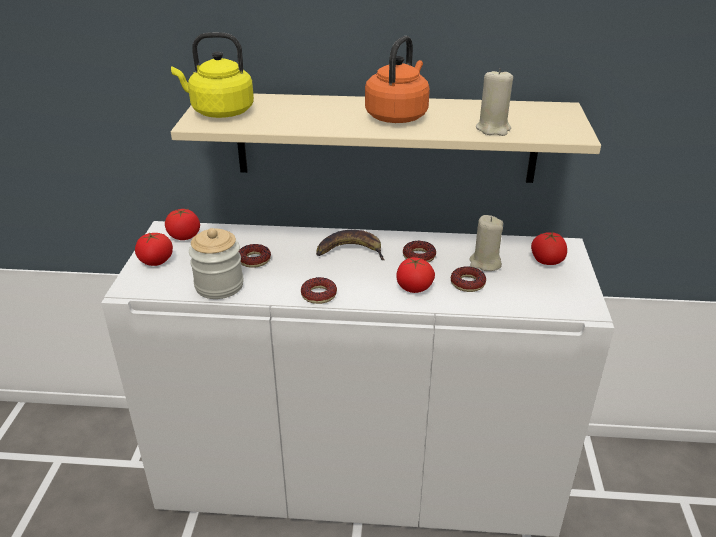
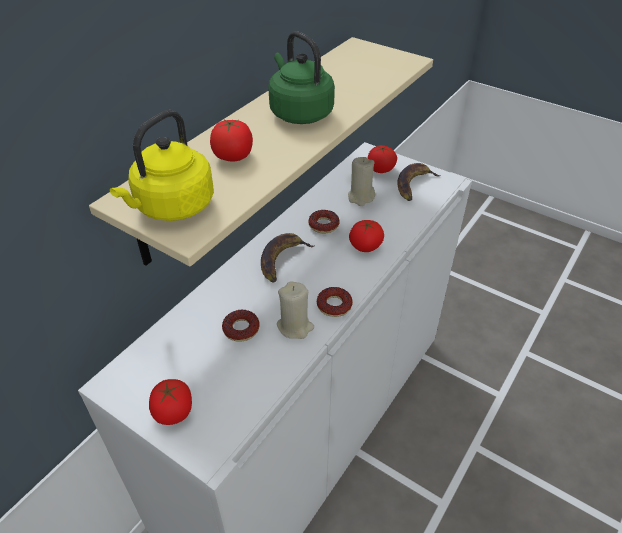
camera: 60 degrees left, 10 degrees up
(184, 236) = (143, 371): tomato -> tomato (233, 156)
(219, 286) = (266, 371): jar -> none
(398, 115) = (299, 112): orange kettle -> green kettle
(467, 283) = (380, 217): donut -> none
(493, 129) = (370, 84): beige candle -> beige candle (295, 326)
(548, 289) = (414, 184): none -> banana

